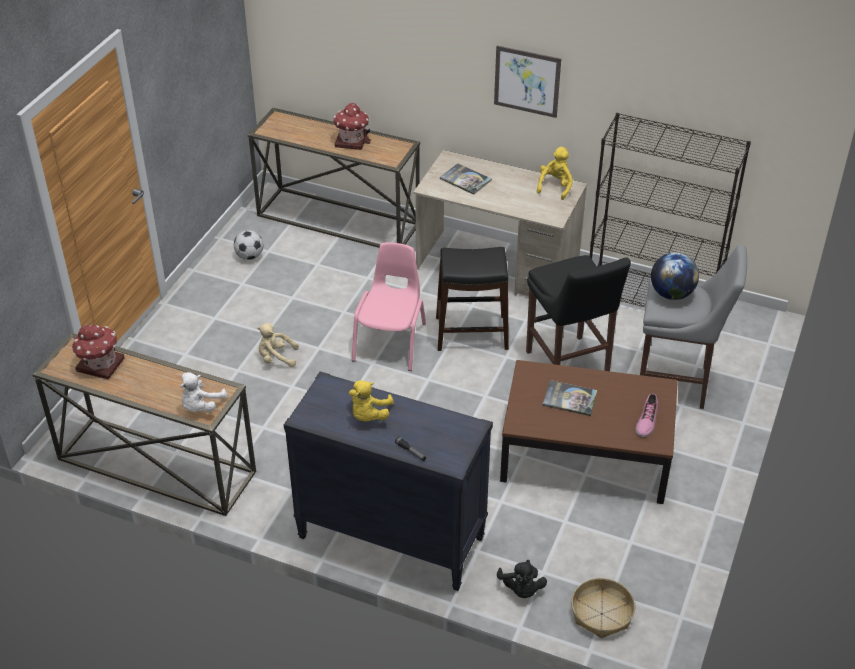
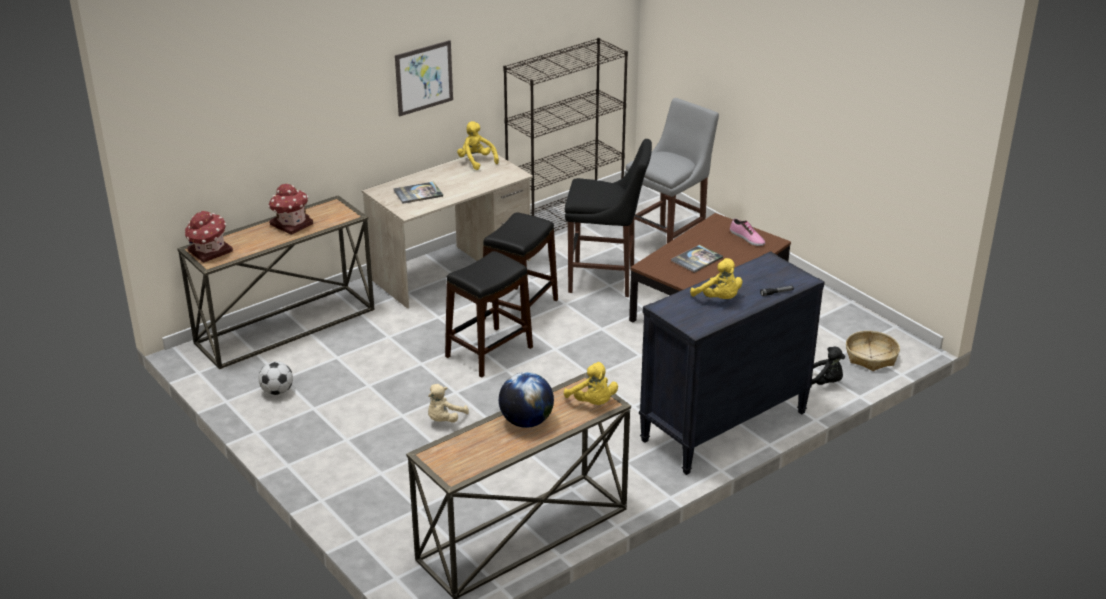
camera: 60 degrees left, 10 degrees down
(99, 364) = (476, 446): toy house -> toy house (209, 252)
(201, 406) = (592, 403): white plush toy -> yellow plush toy
(391, 342) = (488, 352): pink chair -> black stool
(671, 294) = (658, 162): globe -> globe (526, 422)

